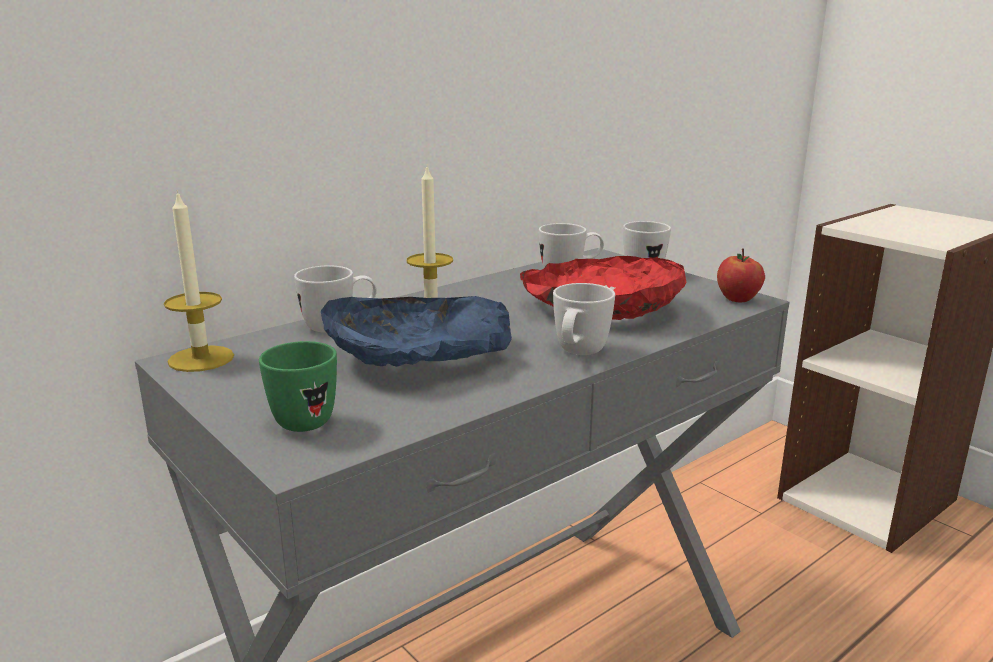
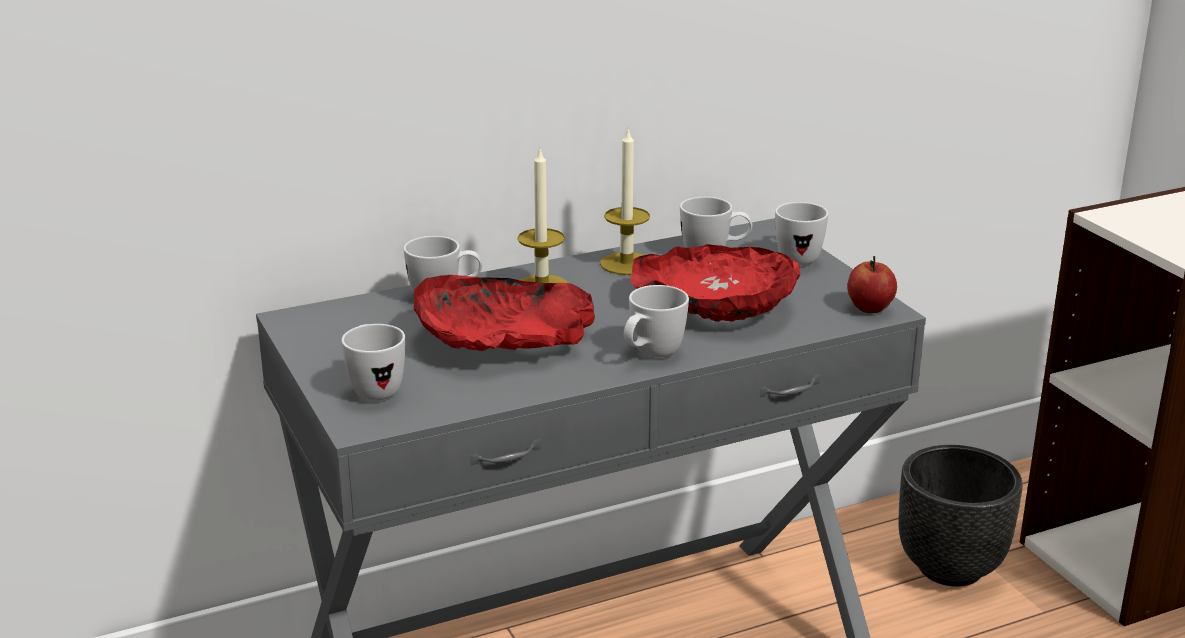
camera: 15 degrees right, 5 degrees up
(201, 359) = (311, 319): candle -> candle (626, 264)
(298, 418) = (374, 388): green mug -> white mug
(418, 357) = (502, 340): blue bowl -> red bowl
(742, 527) = (951, 569): none -> black planter

